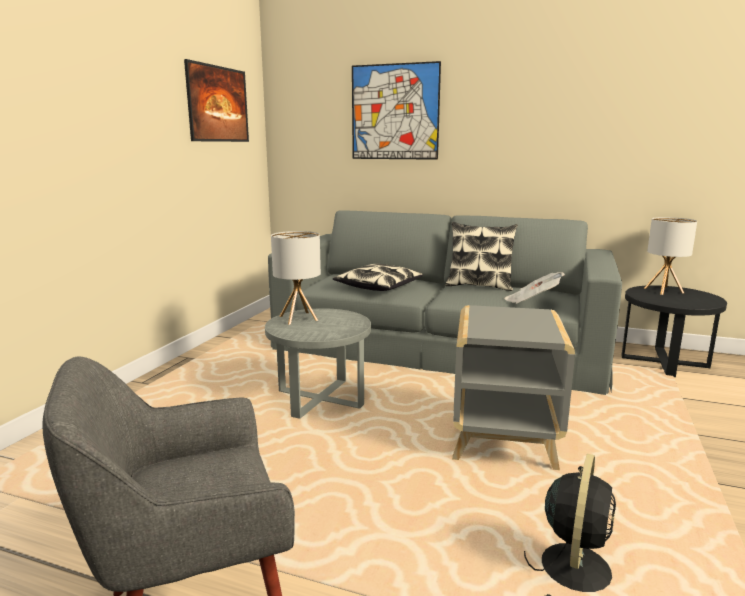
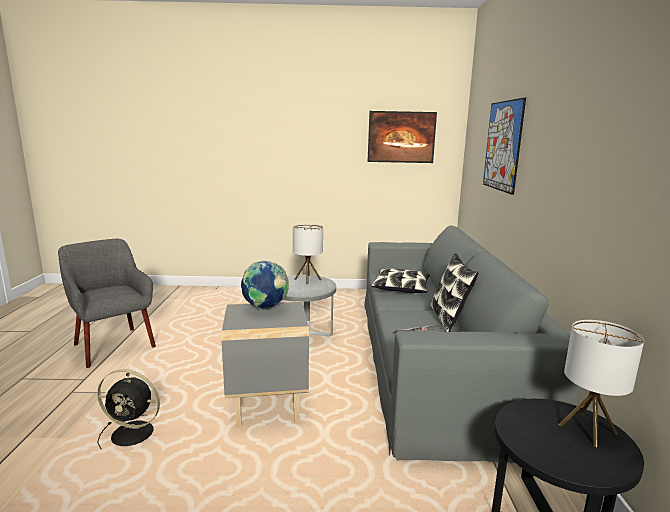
camera: 70 degrees right, 0 degrees up
(489, 320) = (265, 308): none -> globe

